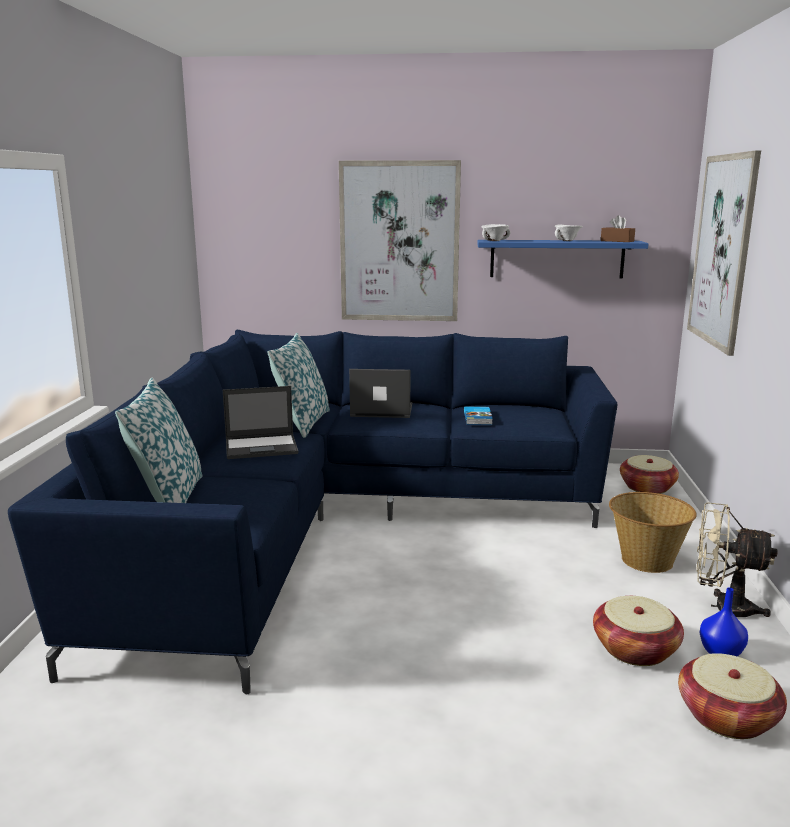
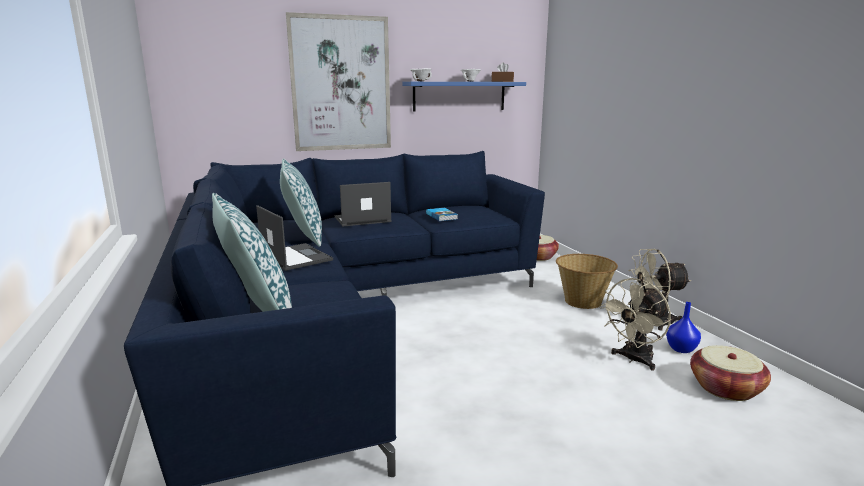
camera: 25 degrees left, 0 degrees up
(262, 447) = (295, 257): laptop -> laptop turned 90 degrees counterclockwise
(635, 649) = (634, 360): basket -> beige fan
(722, 250) = (585, 83): picture -> none

